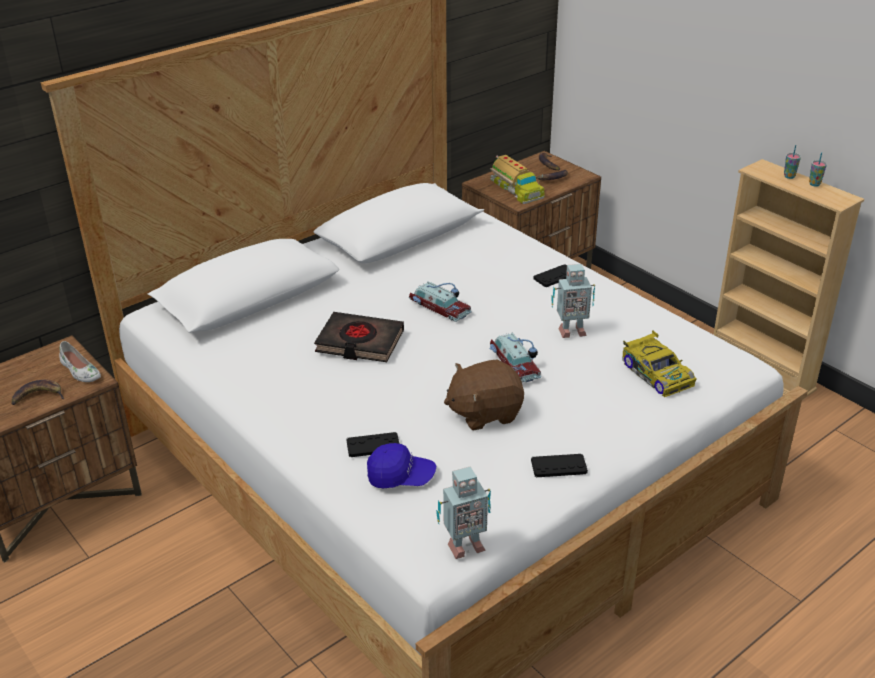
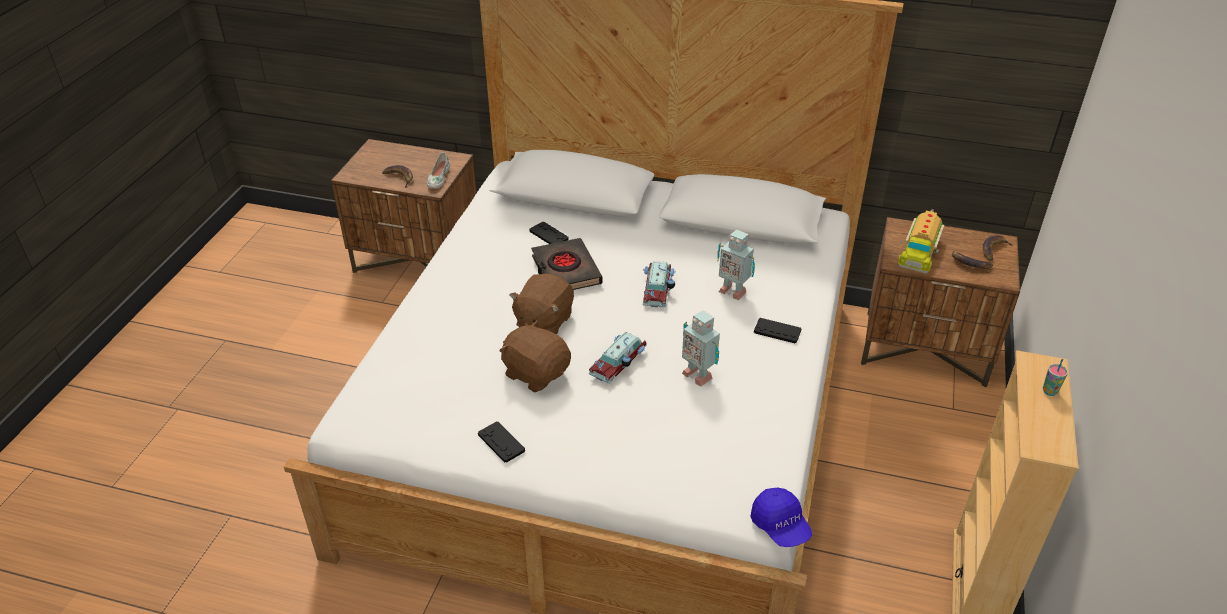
camera: 55 degrees right, 5 degrees up
(373, 446) = (447, 335): black game controller -> black game controller (548, 235)
(401, 477) = (423, 364): blue cap -> blue cap (780, 526)
(417, 381) = (543, 321): none -> brown plush toy
(464, 546) = (371, 430): toy robot -> toy robot (732, 290)
(656, 373) = (687, 453): toy car -> none
(814, 184) = (1057, 416): cup -> none

